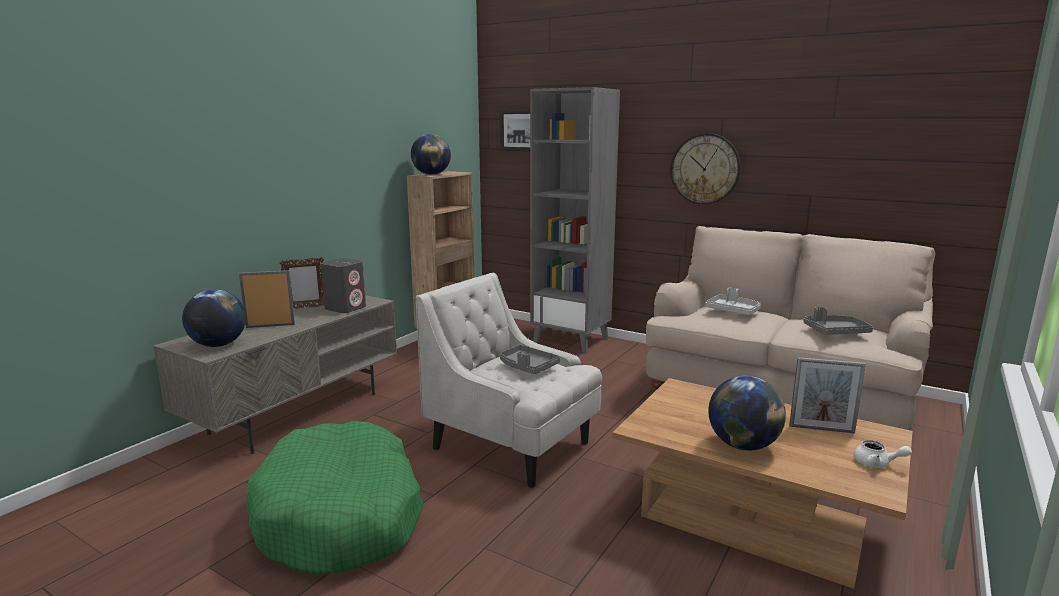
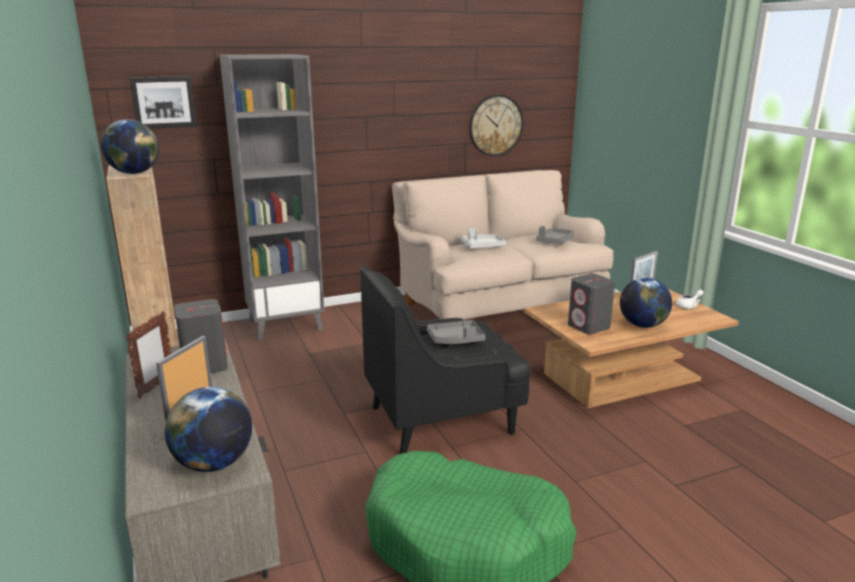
camera: 55 degrees left, 5 degrees up
(512, 446) = (442, 420): white armchair -> black armchair
(679, 417) = (589, 327): none -> grey speaker
(705, 169) = (384, 129): wall clock -> wall clock (495, 125)

